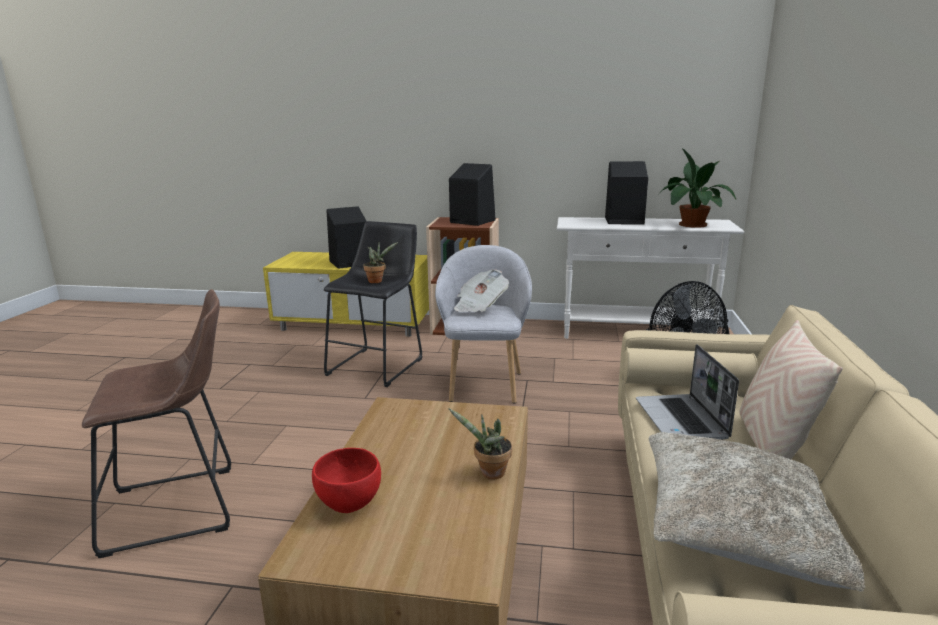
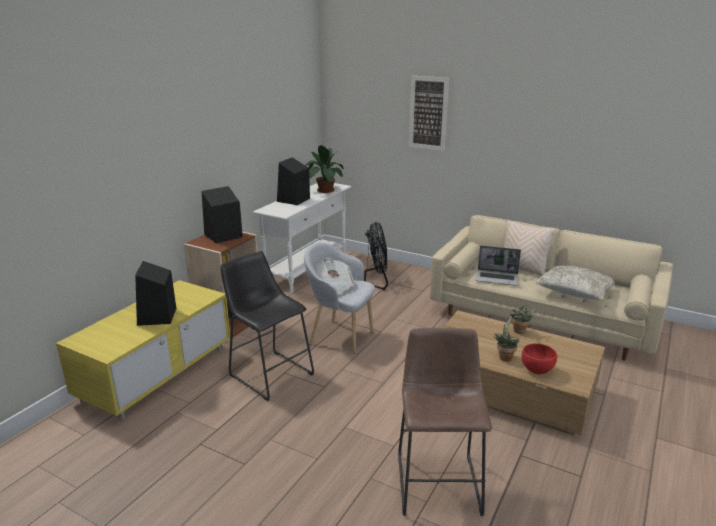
camera: 70 degrees left, 5 degrees up
(377, 281) = (261, 306): potted plant -> potted plant (504, 357)
(836, 93) = (428, 113): none -> picture

